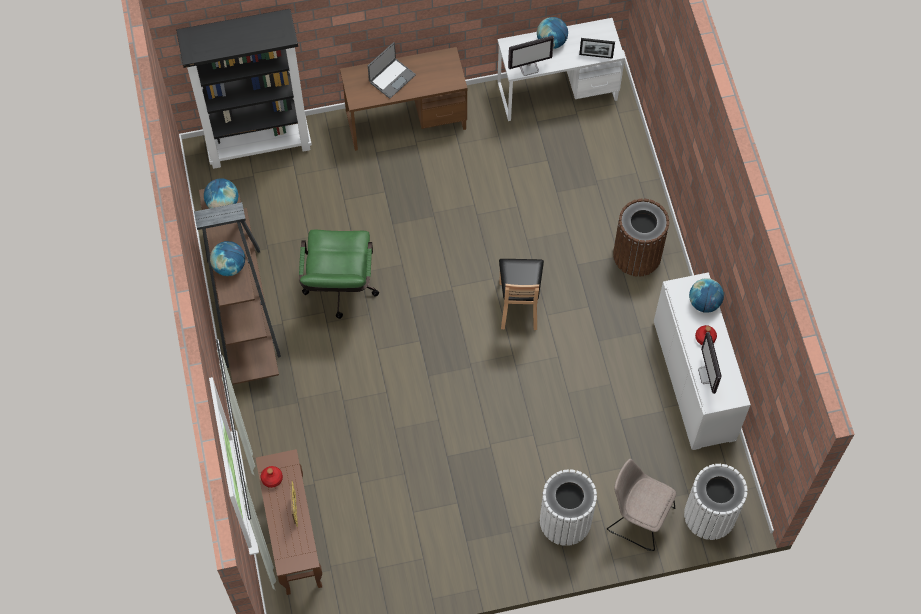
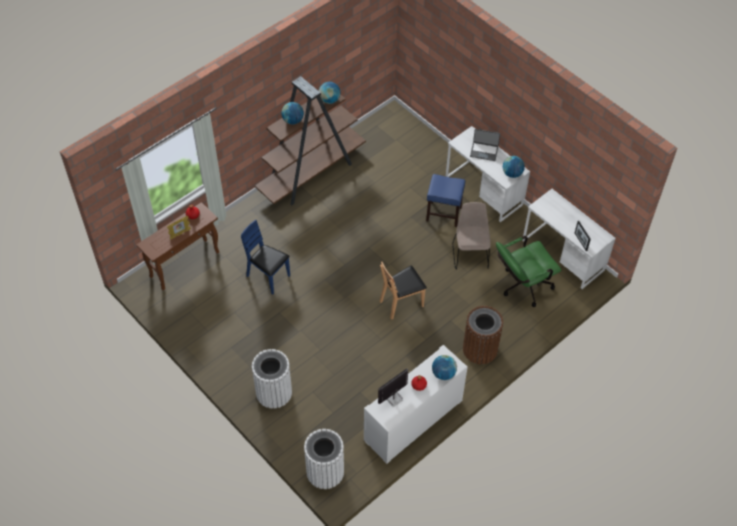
camera: 60 degrees right, 10 degrees down
(259, 144) = (416, 133): black bookcase -> none
(340, 290) = (351, 212): green office chair -> green office chair (522, 286)
(381, 442) = (268, 277): none -> blue chair
(406, 120) = (483, 191): brown desk -> white desk
(412, 185) = (443, 214): none -> blue stool
(528, 67) = (544, 212): monitor -> none
(551, 41) = (572, 215): globe -> globe (512, 173)
(638, 517) = (299, 431): beige chair -> beige chair (470, 254)

